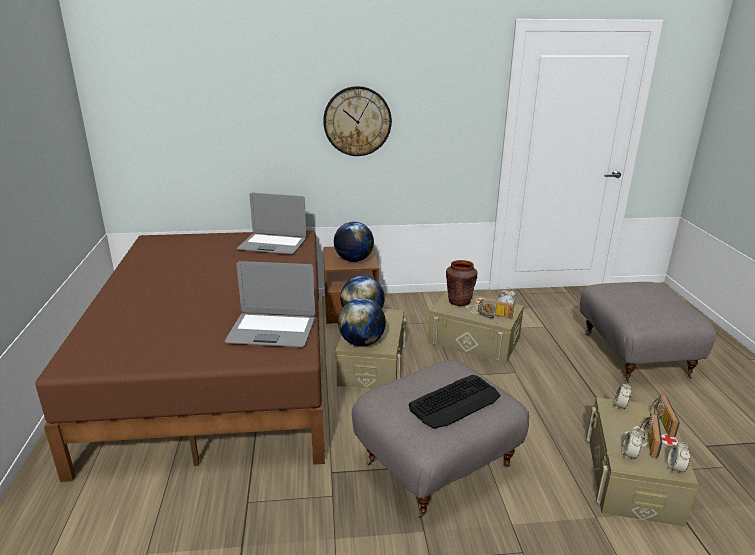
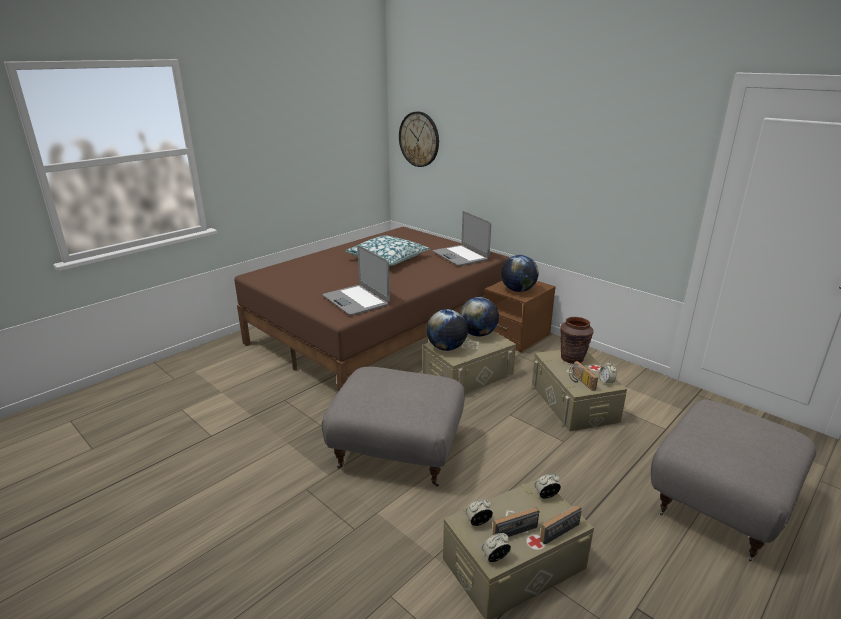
camera: 50 degrees right, 0 degrees up
(204, 275) = (388, 258): none -> pillow
(357, 121) = (558, 166): wall clock -> wall clock (419, 139)
(455, 402) = (395, 398): keyboard -> none

